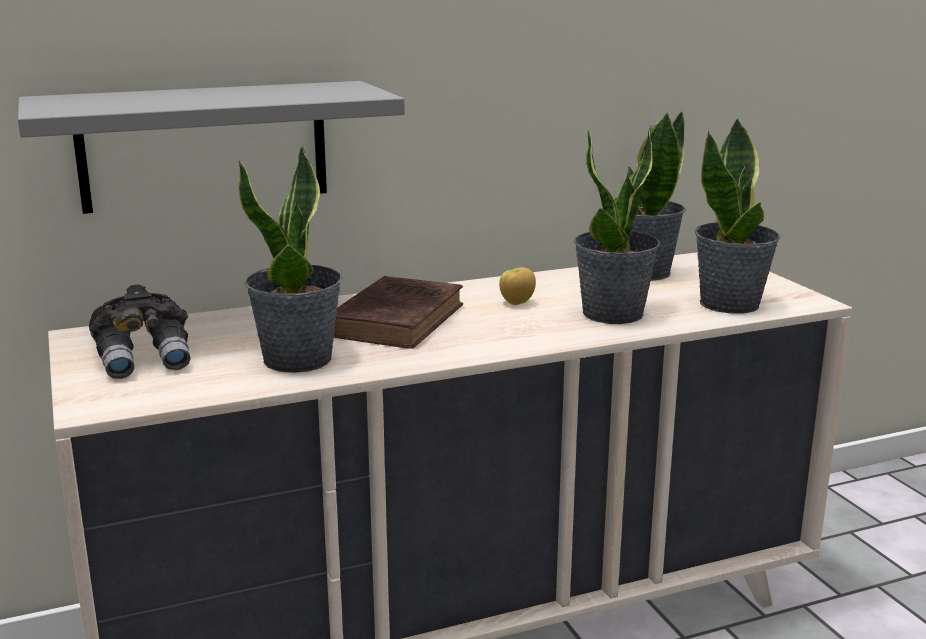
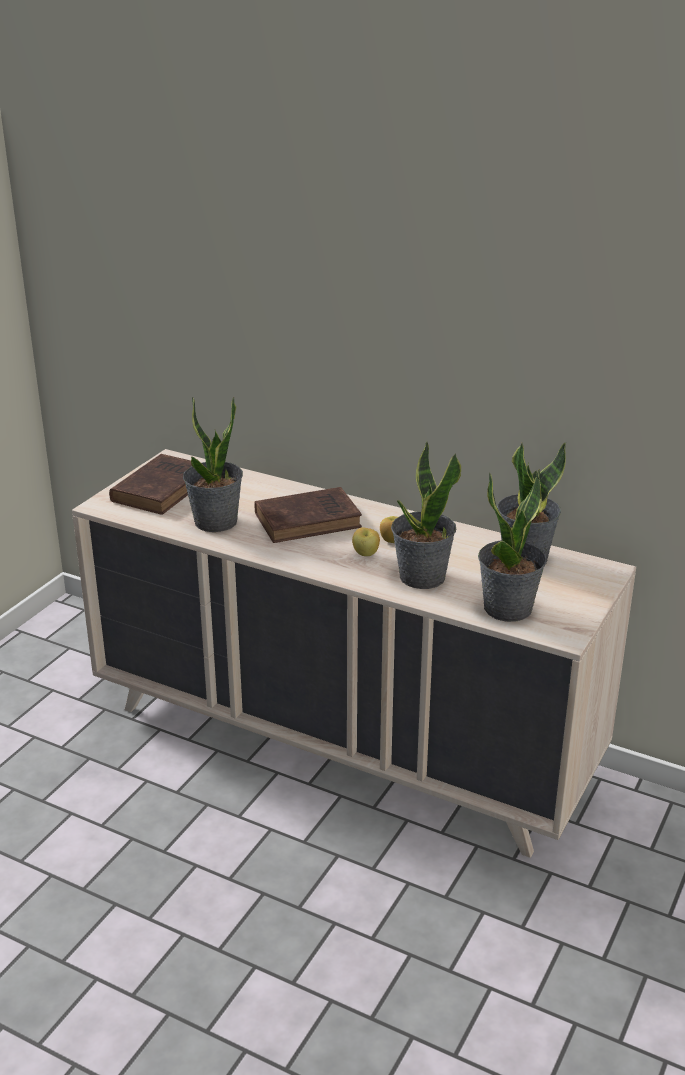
camera: 50 degrees right, 10 degrees up
(145, 360) = (163, 488): grey binoculars -> brown book
(204, 146) = (254, 367): grey shelf -> none
(522, 320) = (366, 554): none -> apple

